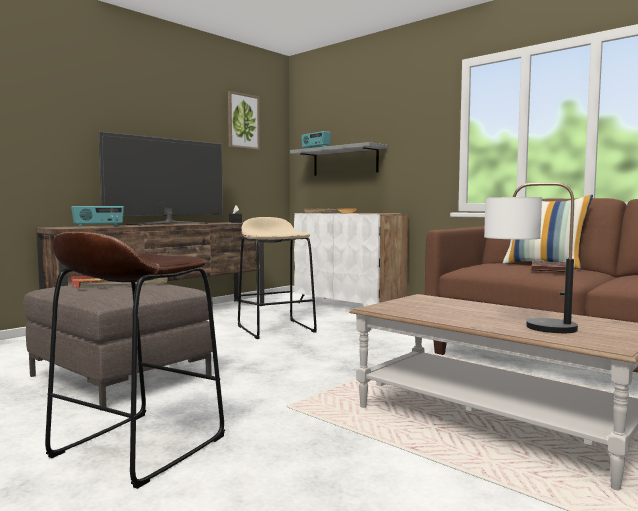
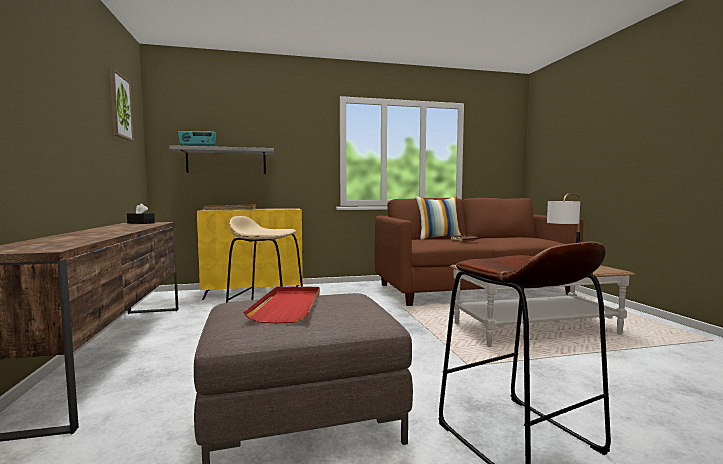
camera: 55 degrees left, 0 degrees up
(98, 226) = (65, 242): radio -> none
(168, 224) = (98, 230): television -> none
(349, 306) = (254, 292): white cabinet -> yellow cabinet

